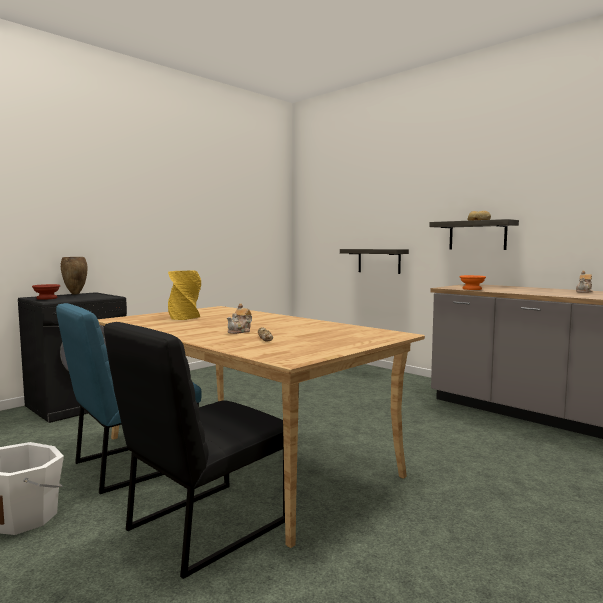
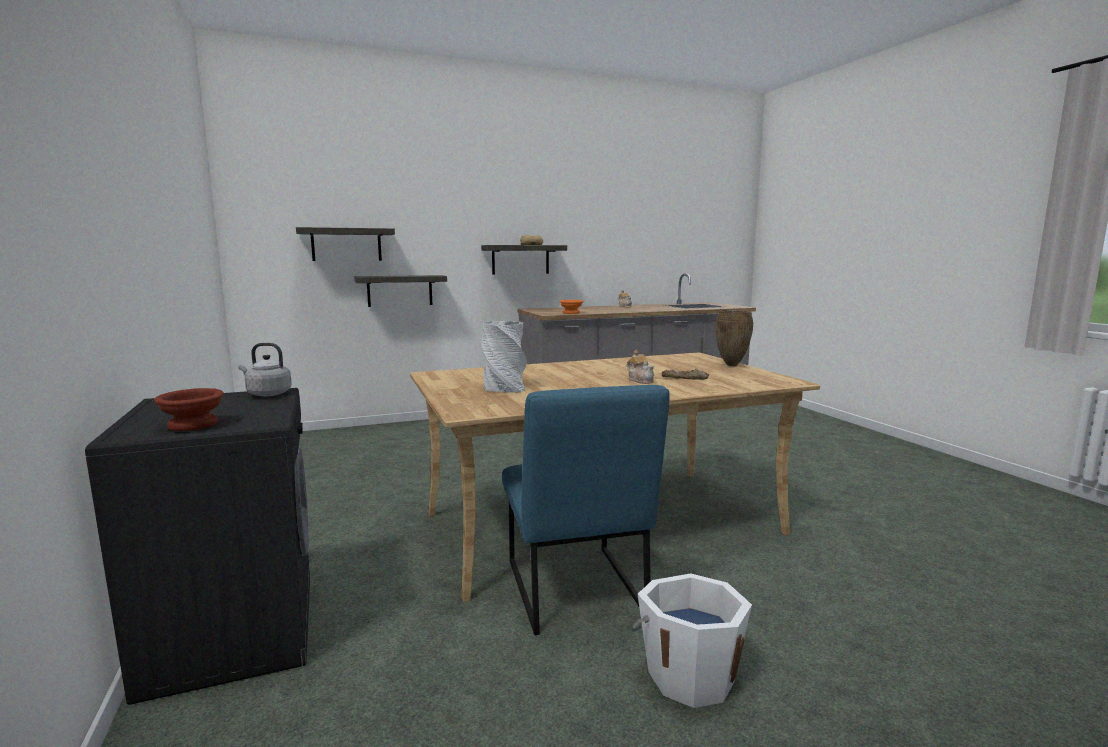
camera: 65 degrees left, 5 degrees up
(75, 294) = (153, 408): brown vase -> brown vase (732, 365)
(107, 296) = (267, 394): none -> grey kettle
(184, 317) = (504, 388): yellow vase -> grey vase
(203, 526) = (746, 564): black chair -> none
(349, 226) = (346, 244): none -> shelf

